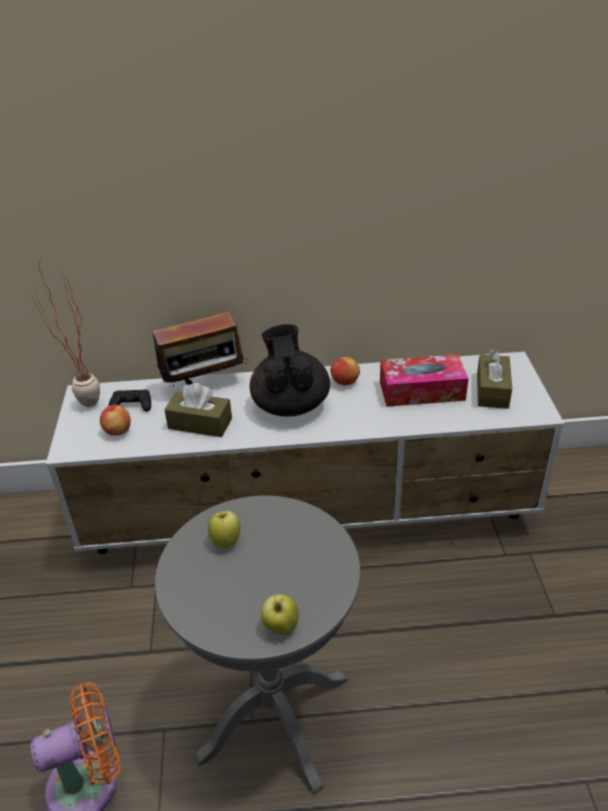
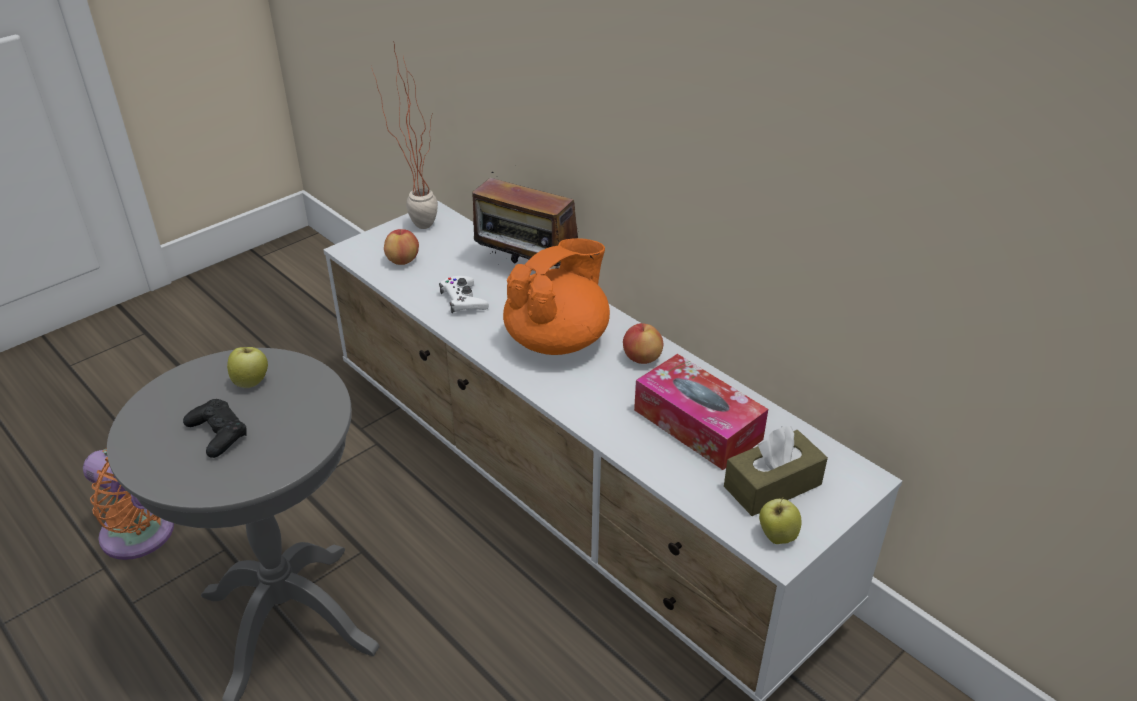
camera: 50 degrees right, 0 degrees up
(131, 405) = (446, 248): black game controller -> black game controller (218, 433)
(200, 423) = (463, 300): brown tissue box -> white game controller
(281, 627) = (161, 471): apple -> apple (776, 536)
(290, 404) = (558, 340): black teapot -> orange teapot

